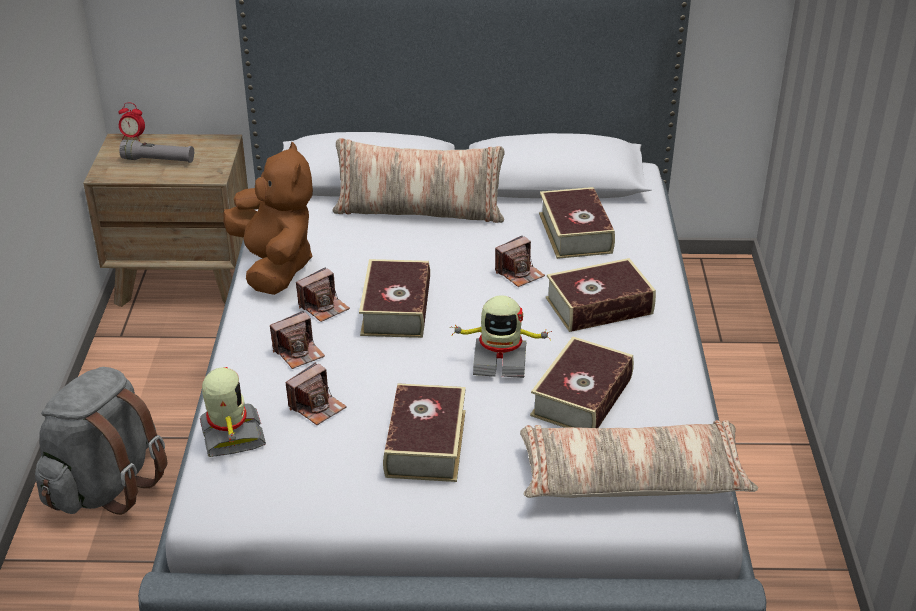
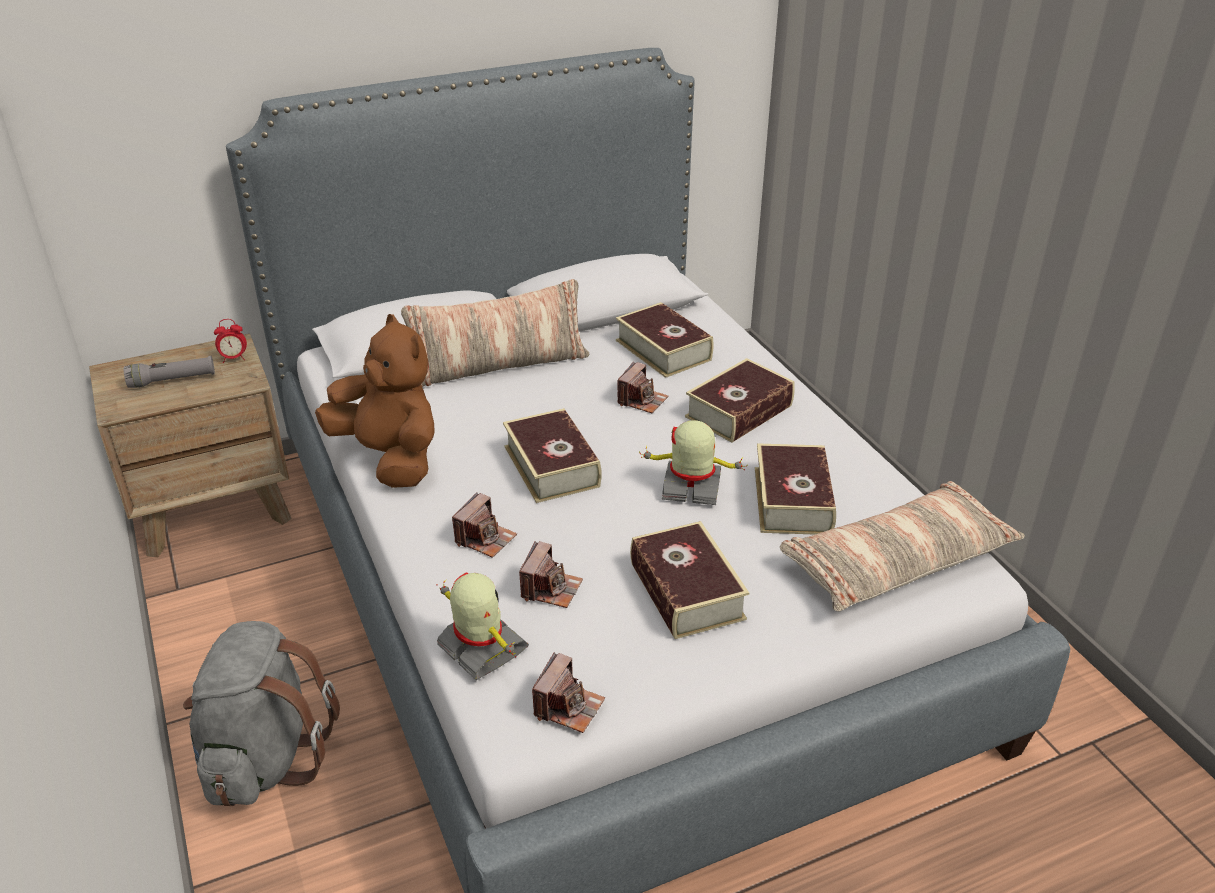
camera: 25 degrees left, 0 degrees up
(133, 137) = (124, 363): alarm clock -> alarm clock (234, 358)
(324, 307) = (475, 485): camera -> camera (568, 707)
(500, 361) = (691, 488): toy robot -> toy robot turned 150 degrees counterclockwise

